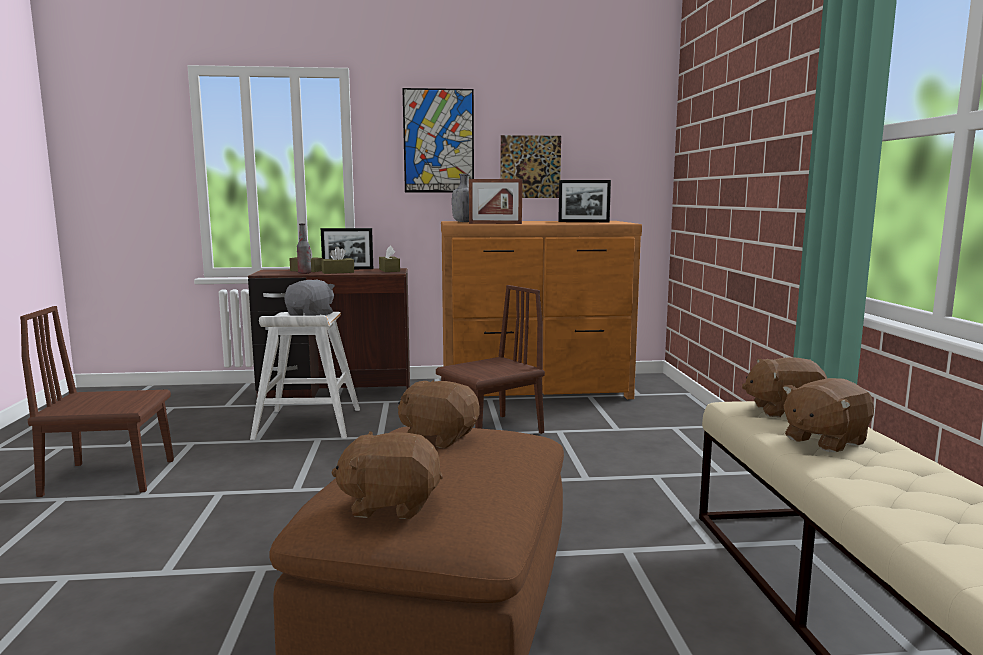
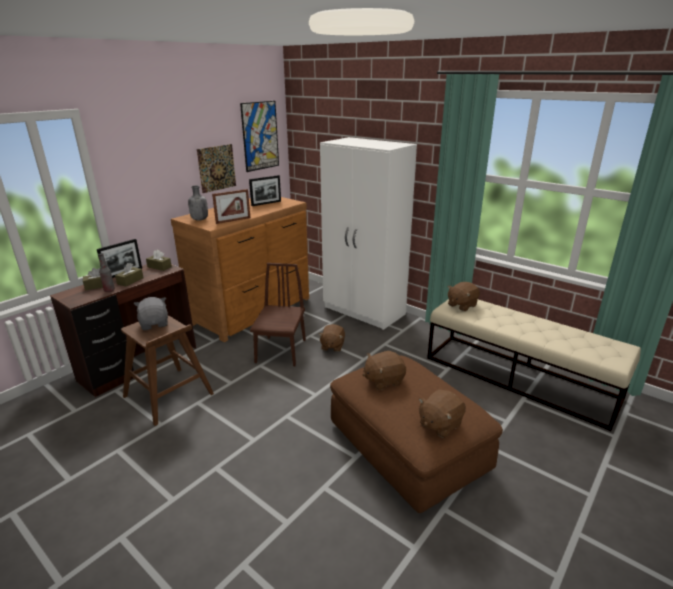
camera: 45 degrees left, 15 degrees up
(110, 477) = (118, 505): brown chair -> none
(308, 424) = (169, 395): white stool -> brown stool
(438, 141) = (157, 160): picture -> picture (260, 136)
(695, 433) = (364, 311): none -> white wardrobe
(824, 440) = (495, 317): brown plush toy -> brown plush toy (332, 346)

